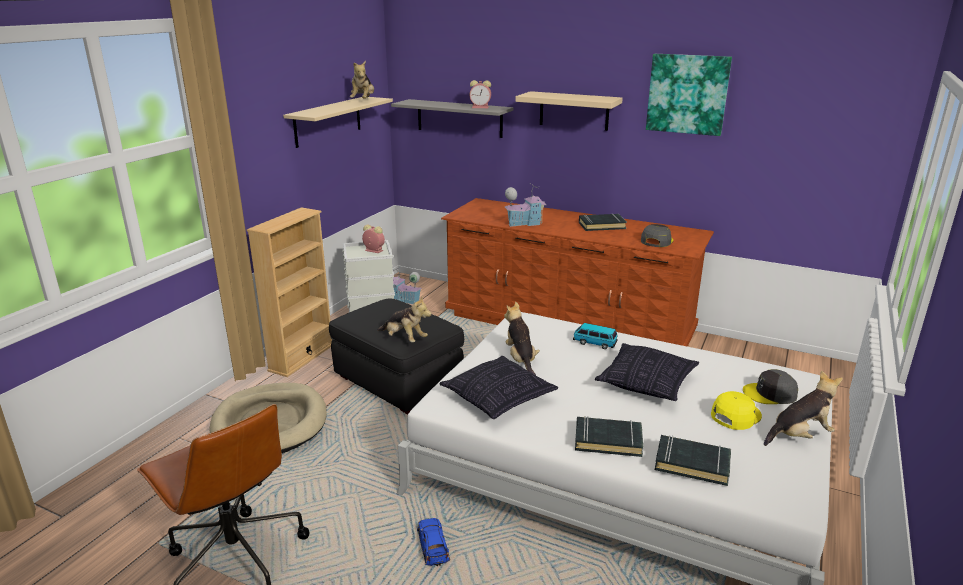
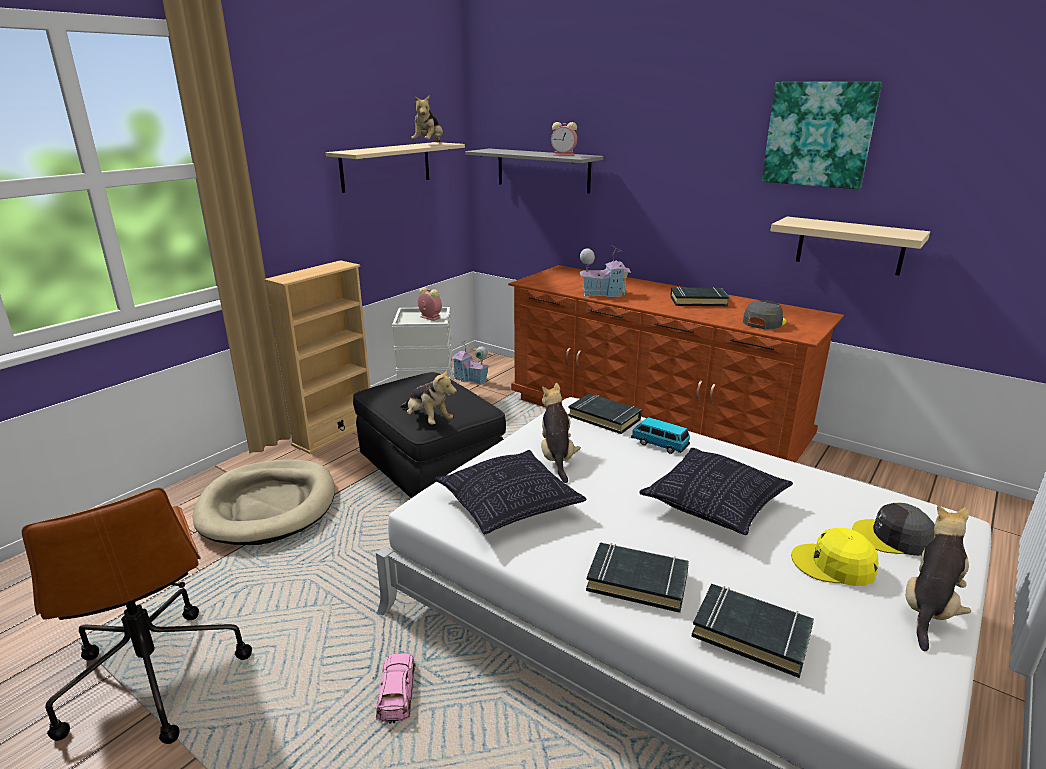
camera: 10 degrees right, 0 degrees up
(433, 545) = (396, 691): blue toy car -> pink toy car
(546, 326) = (604, 418): none -> black book
(574, 111) = (674, 159): beige shelf -> beige shelf (850, 245)
(735, 415) = (834, 565): yellow cap -> yellow cap turned 135 degrees counterclockwise
(799, 435) = (929, 608): plush toy -> plush toy turned 45 degrees counterclockwise

